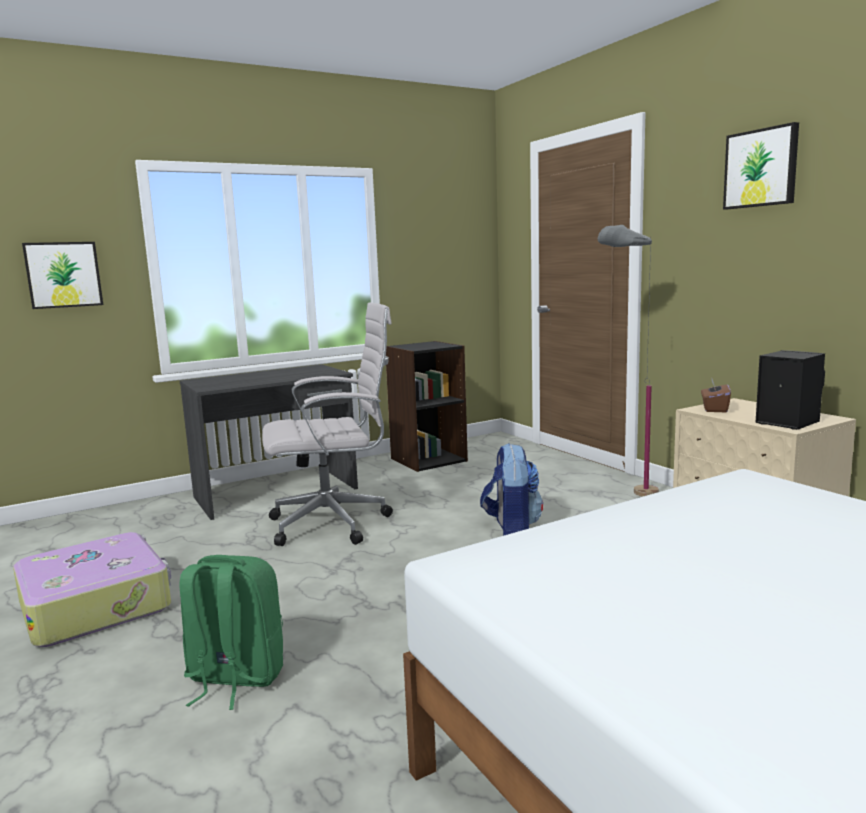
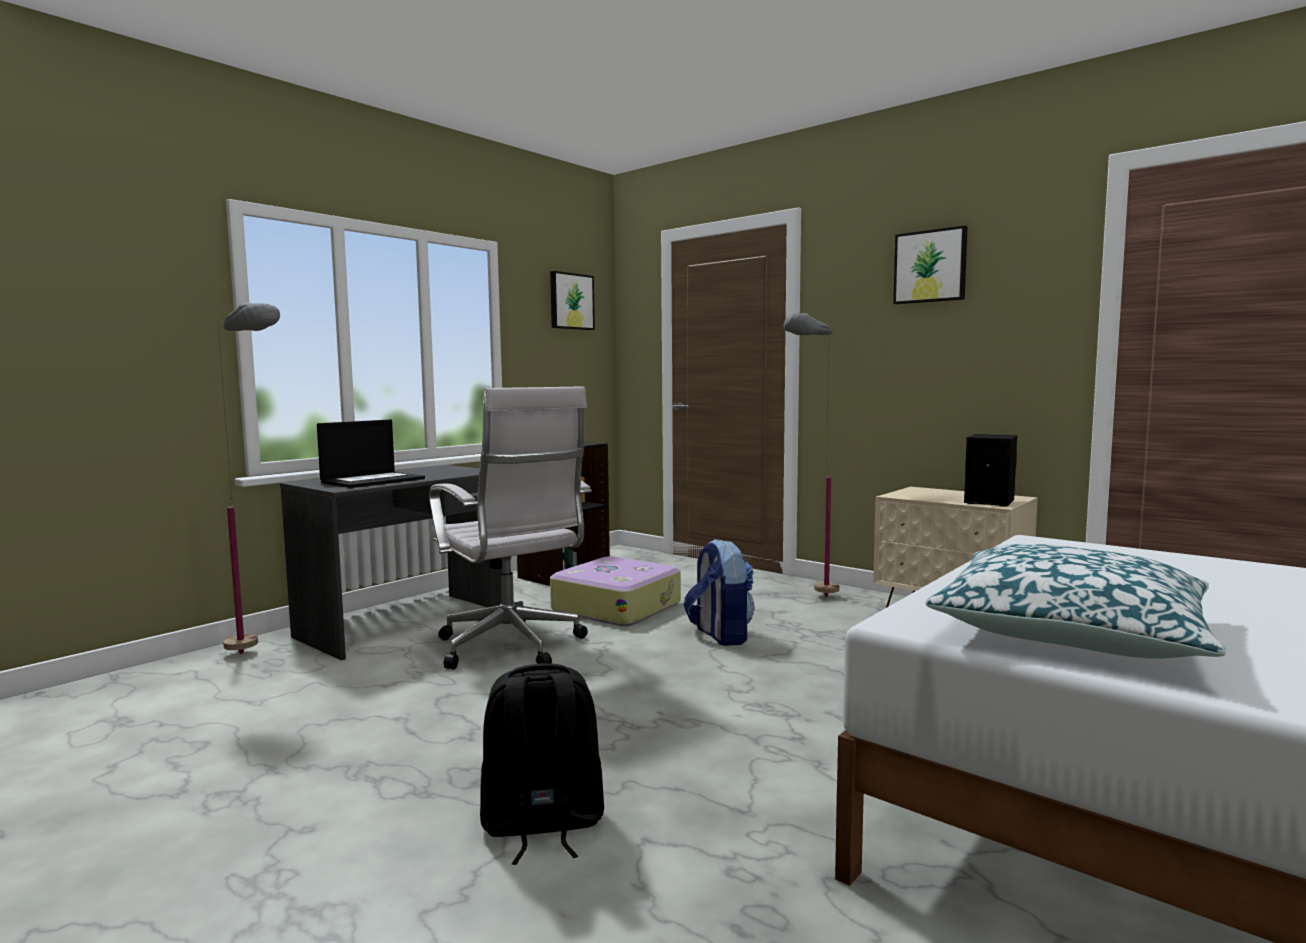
camera: 20 degrees left, 5 degrees down
(63, 275) = (122, 339): picture -> picture (571, 301)
(97, 604) = (264, 774): suitcase -> suitcase (617, 607)
(165, 510) = (264, 656): none -> grey floor lamp
(234, 678) = (542, 825): green backpack -> black backpack
(242, 380) = (373, 480): none -> laptop
(335, 523) = (512, 648): white office chair -> white office chair turned 90 degrees clockwise
(598, 592) = (1071, 630): none -> pillow
(714, 409) = (909, 495): brown tissue box -> none

